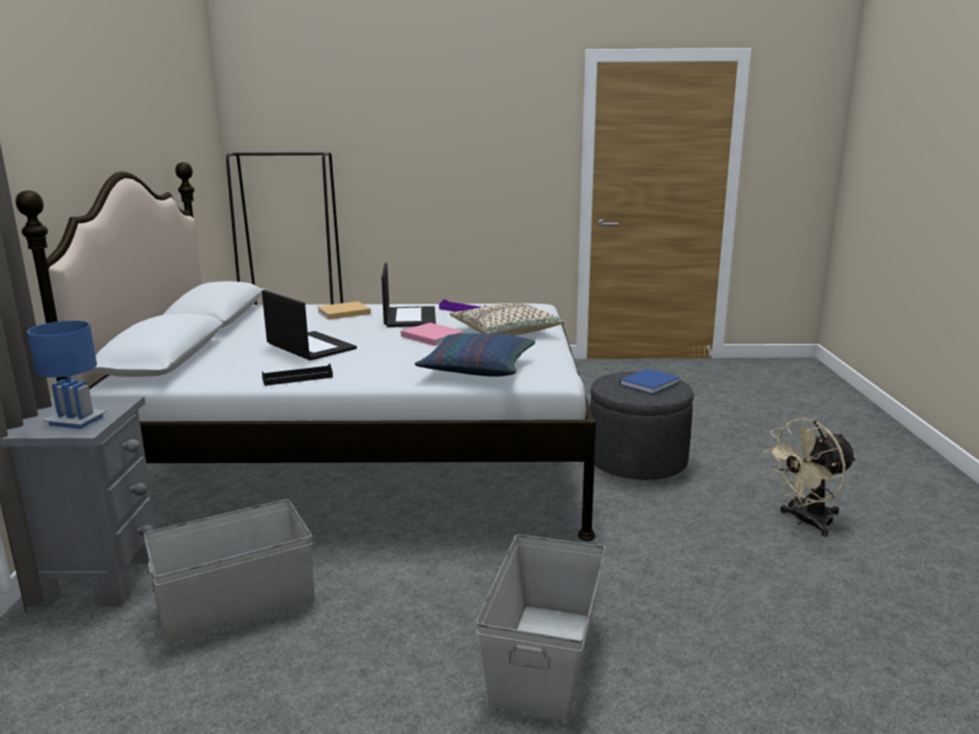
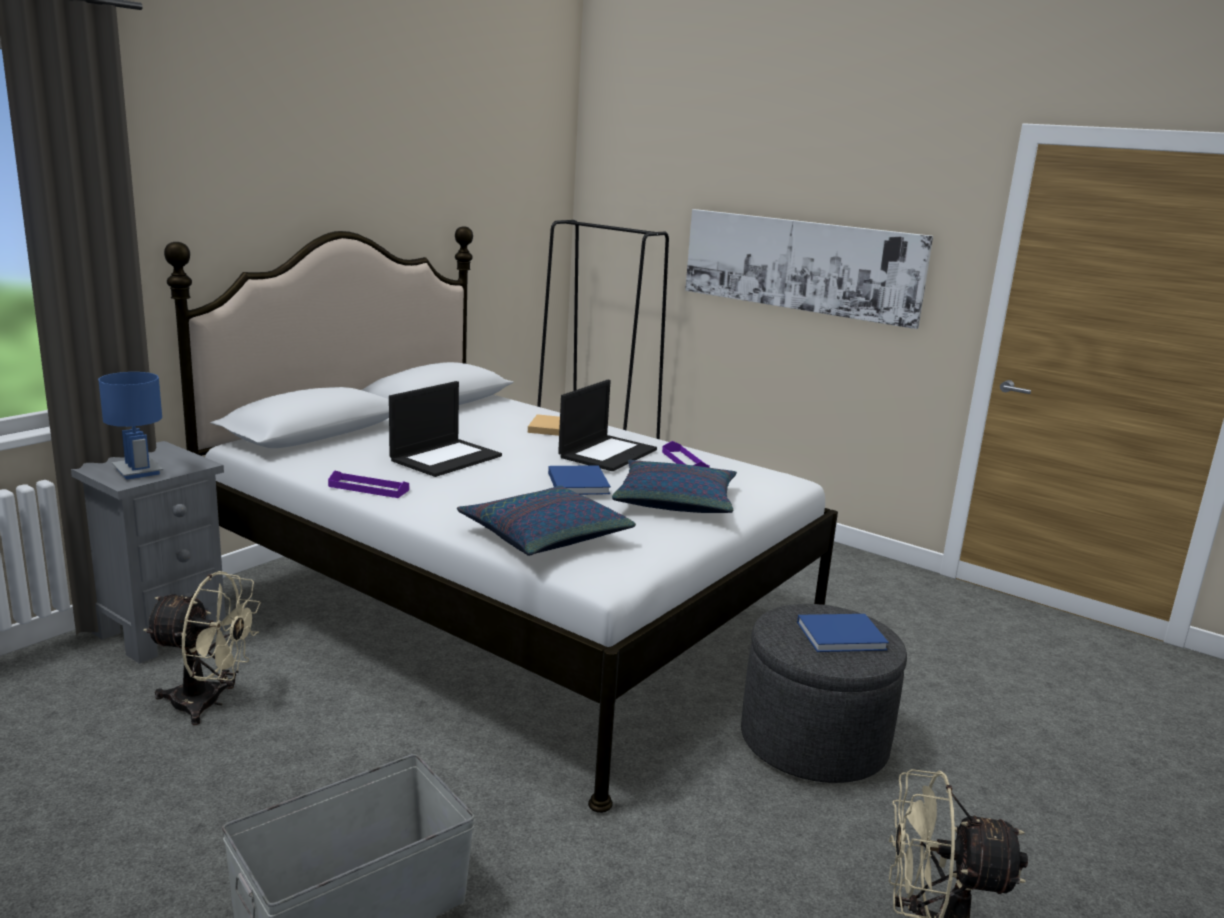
camera: 35 degrees right, 0 degrees up
(235, 603) = (208, 703): grey storage box -> beige fan
(297, 378) = (368, 488): black tray -> purple tray
(309, 346) = (446, 458): laptop -> laptop turned 45 degrees clockwise
(431, 336) = (578, 482): pink book -> blue book
(442, 164) = (800, 265): none -> picture
(505, 331) = (675, 502): beige pillow -> blue pillow

